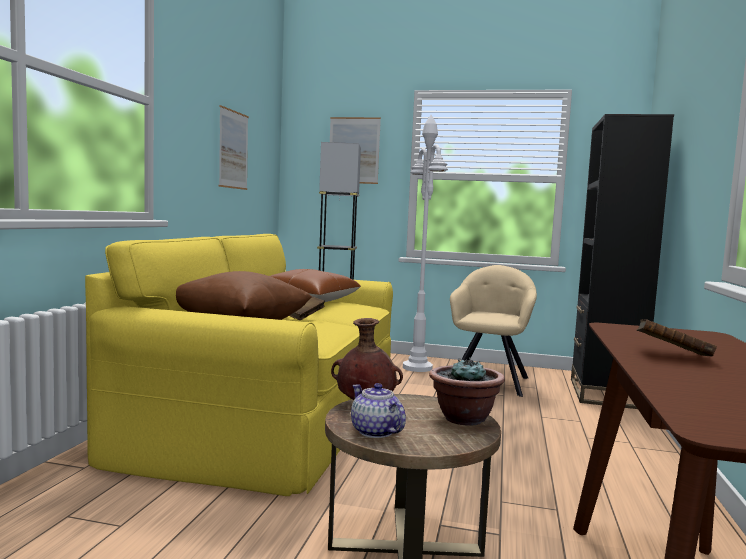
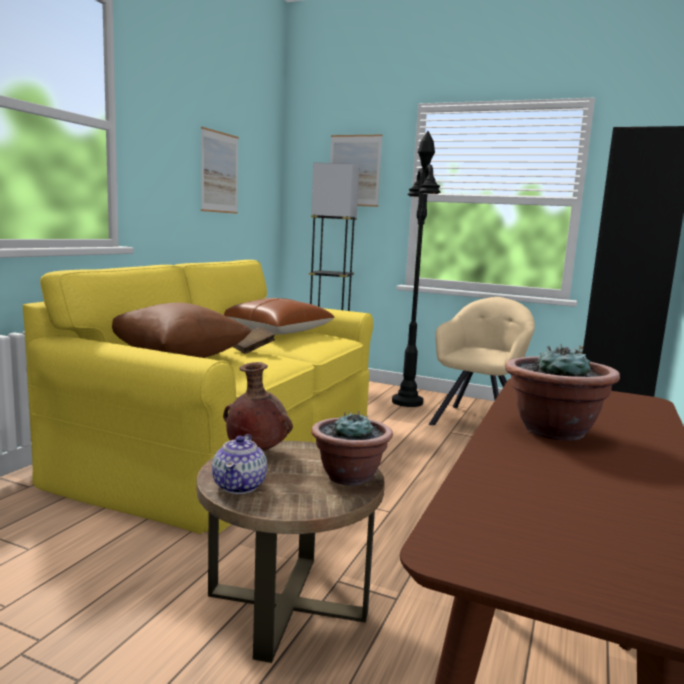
camera: 10 degrees right, 5 degrees up
(375, 432) = (240, 486): teapot -> teapot turned 150 degrees counterclockwise
(417, 368) = (407, 402): white floor lamp -> black floor lamp
(672, 355) = (552, 430): brown book -> potted plant

